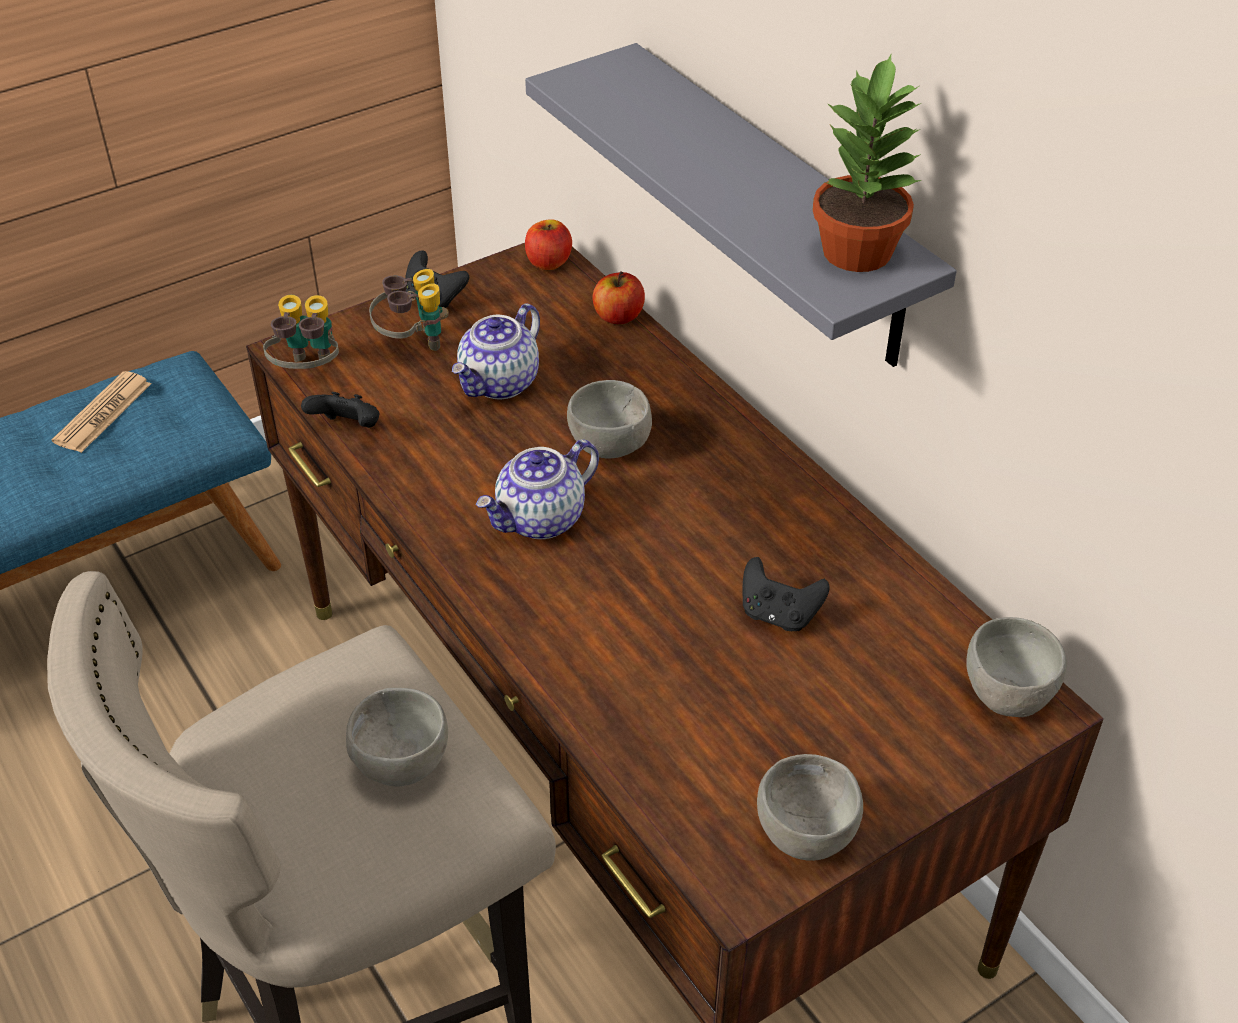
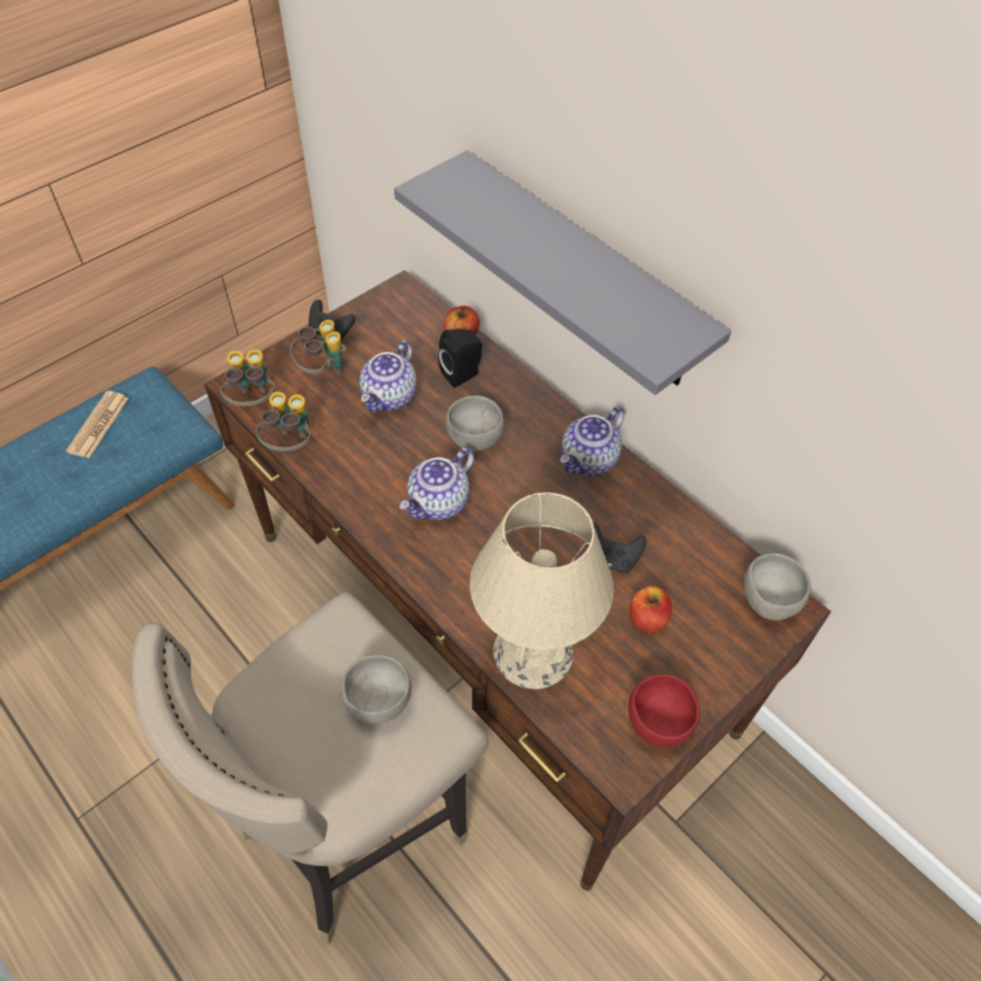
camera: 10 degrees left, 10 degrees up
(348, 429) = (290, 445): black game controller -> binoculars
(548, 262) = (405, 295): apple -> apple (647, 618)
(610, 364) = (463, 374): none -> black speaker
(638, 722) = (533, 652): none -> beige table lamp
(772, 487) = (589, 460): none -> teapot
(807, 832) = (659, 721): grey bowl -> red bowl
(859, 252) = (662, 322): potted plant -> none

